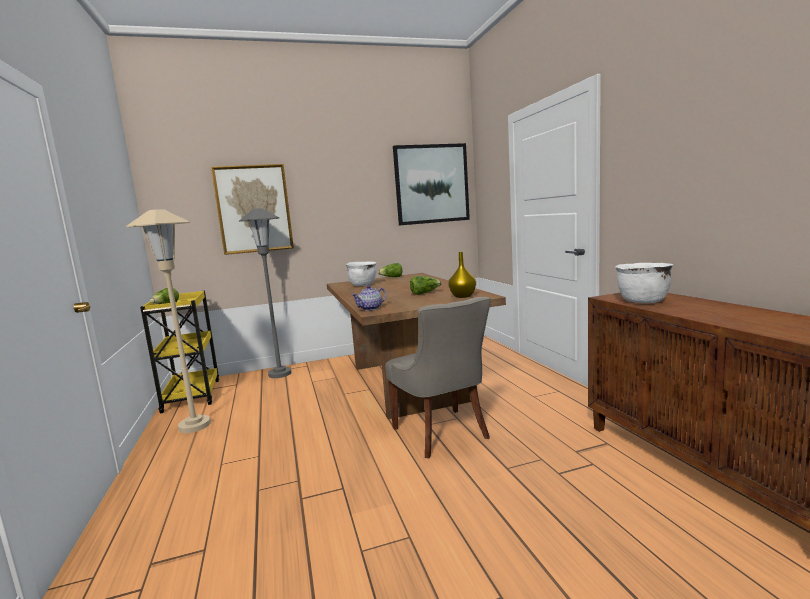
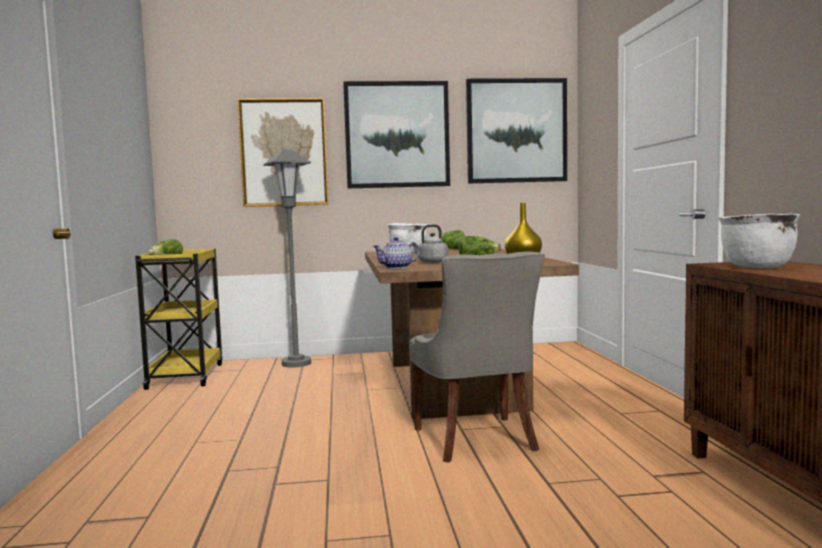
camera: 10 degrees right, 5 degrees down
(194, 426) = (178, 404): beige floor lamp -> none
(343, 191) = (397, 135): none -> picture
(391, 299) = (431, 262): none -> grey kettle

